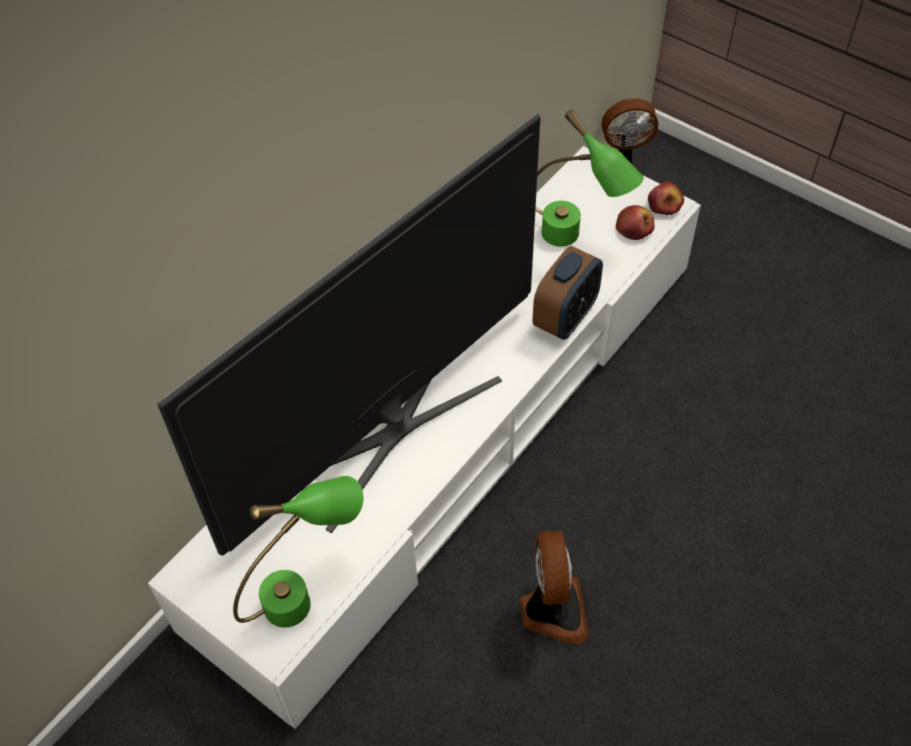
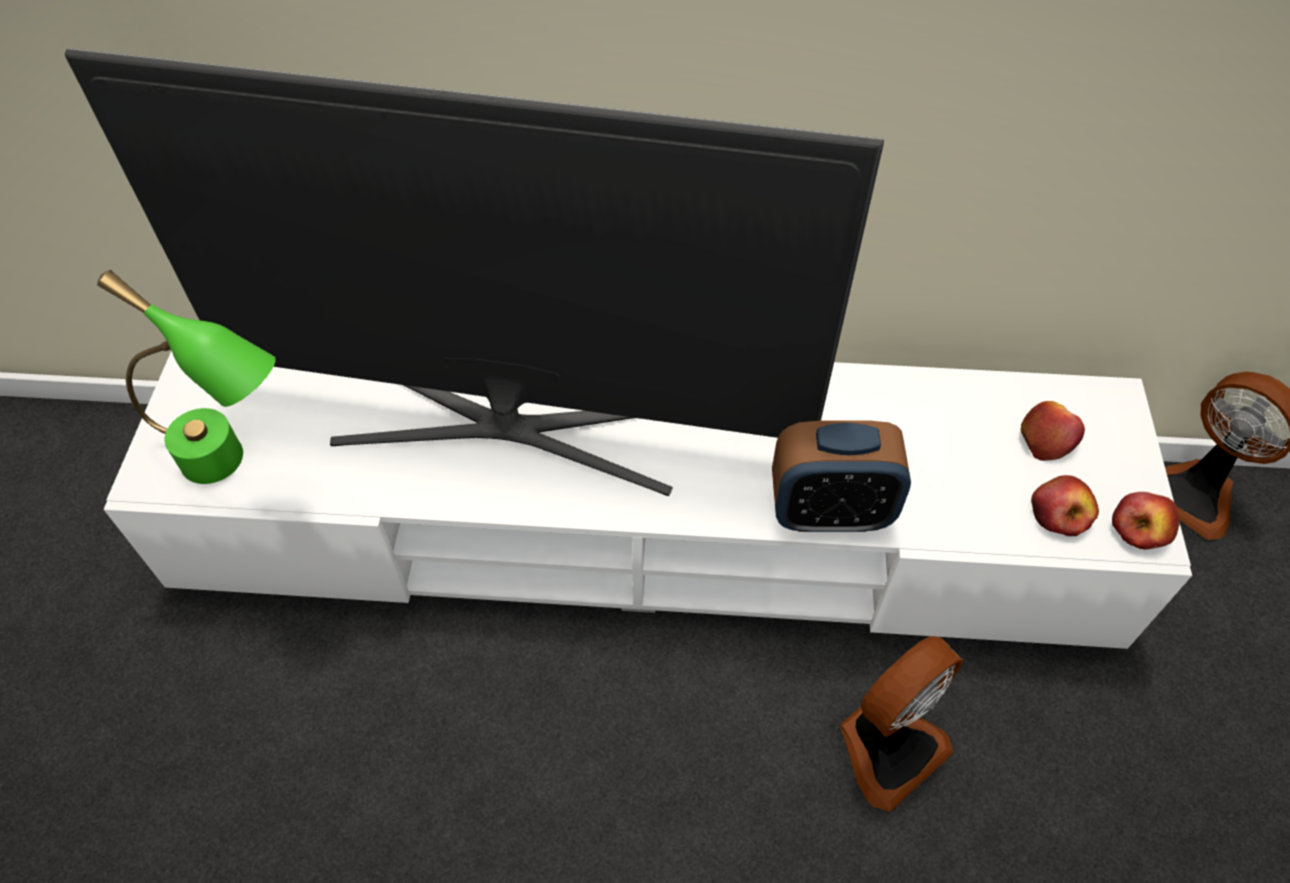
camera: 55 degrees right, 0 degrees up
(552, 610) = (464, 776): fan -> fan (887, 746)
(575, 241) = (968, 456): green table lamp -> none
(589, 204) = (1047, 437): none -> apple

